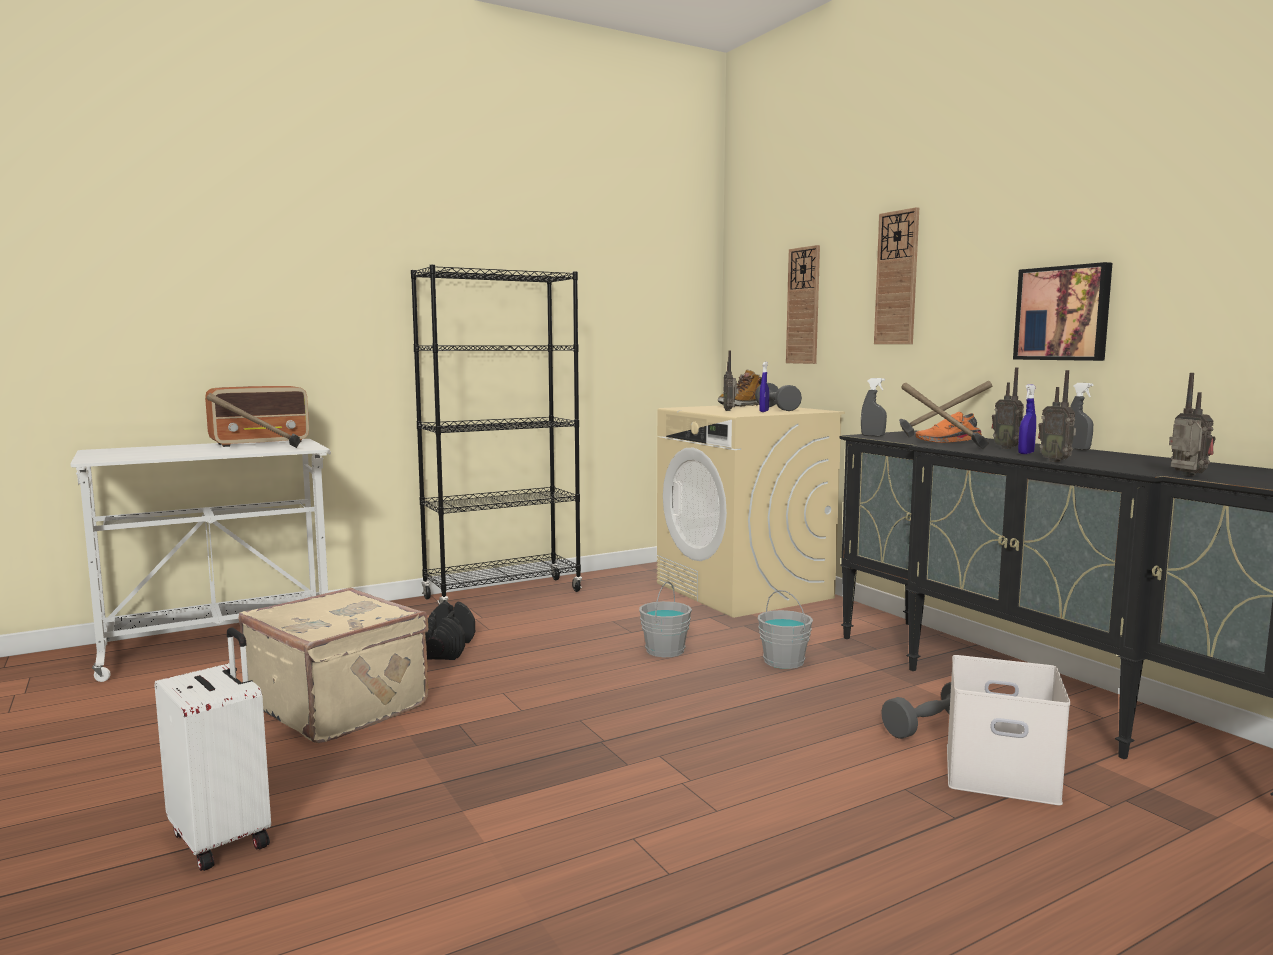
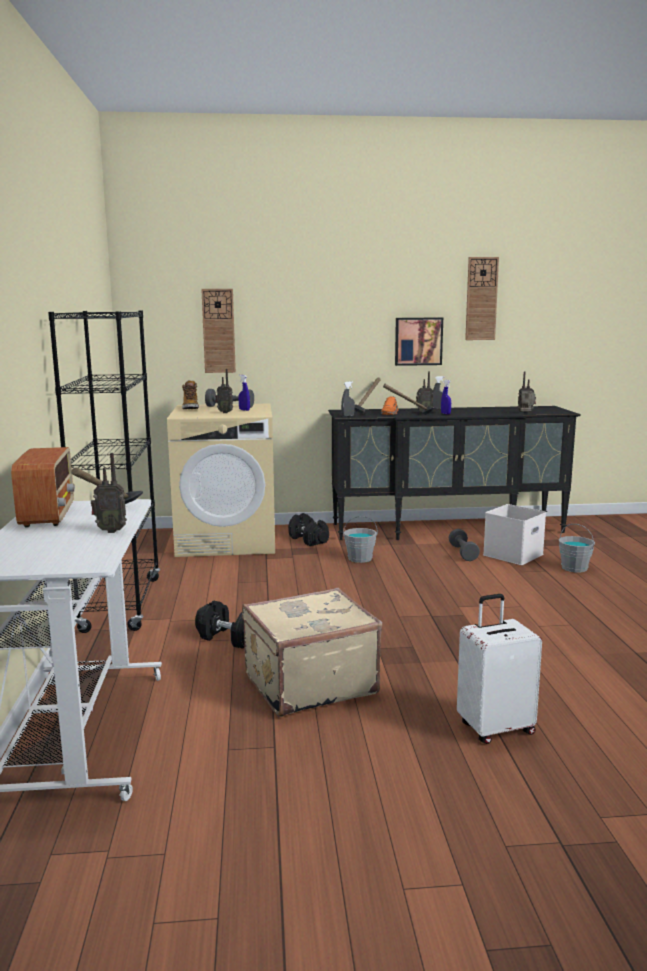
camera: 65 degrees left, 5 degrees up
(664, 650) = (311, 579): grey bucket -> grey bucket (574, 568)
(814, 623) = (309, 540): none -> black dumbbell
(897, 278) = (306, 316): wall clock -> wall clock (481, 299)
(1056, 460) = (473, 415): radio -> radio (111, 531)

